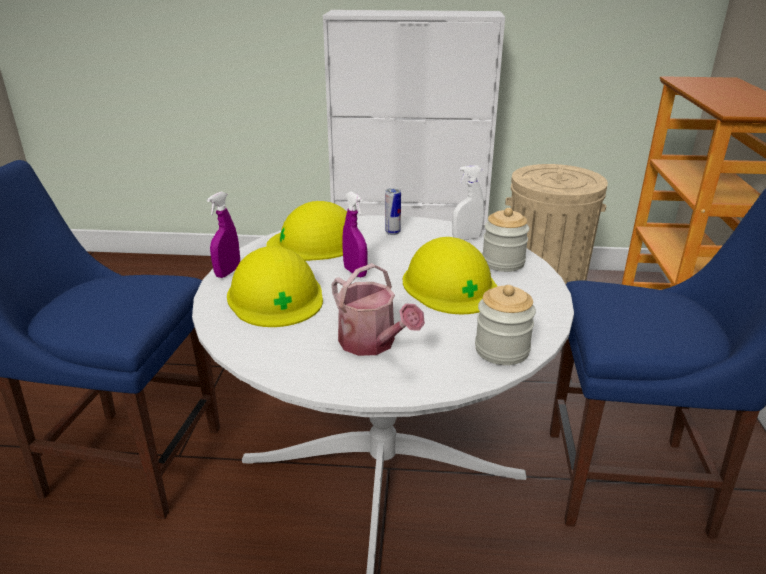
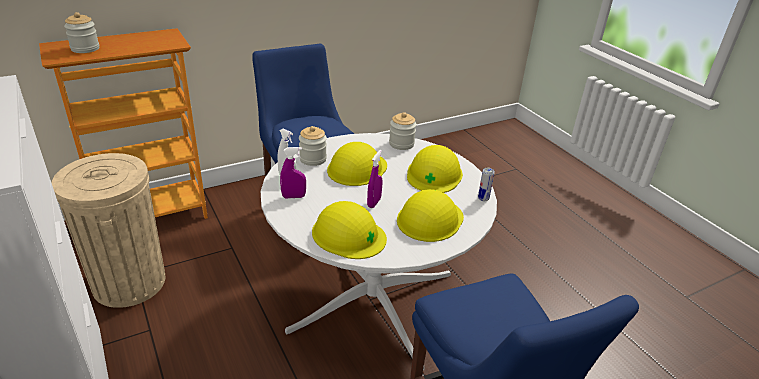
camera: 125 degrees left, 5 degrees up
(228, 272) = (426, 252): purple spray bottle -> purple spray bottle (293, 196)
(372, 344) = (434, 174): watering can -> yellow hard hat
(392, 232) = (302, 208): can -> can (483, 199)
(714, 86) = (85, 49): none -> jar

